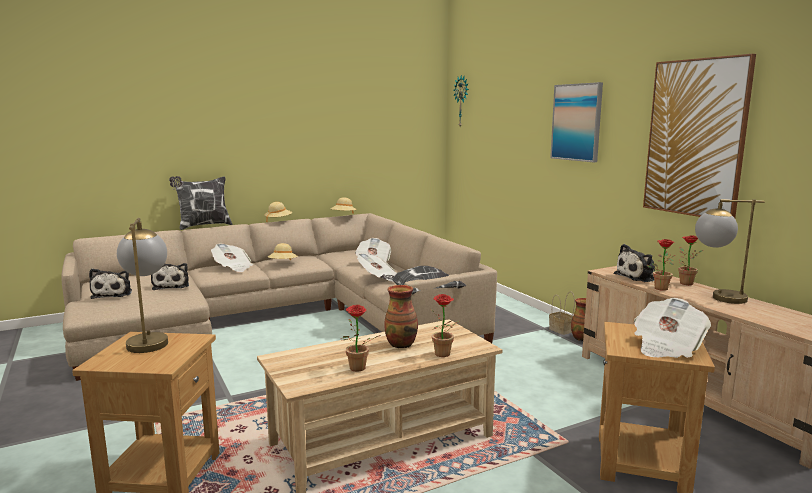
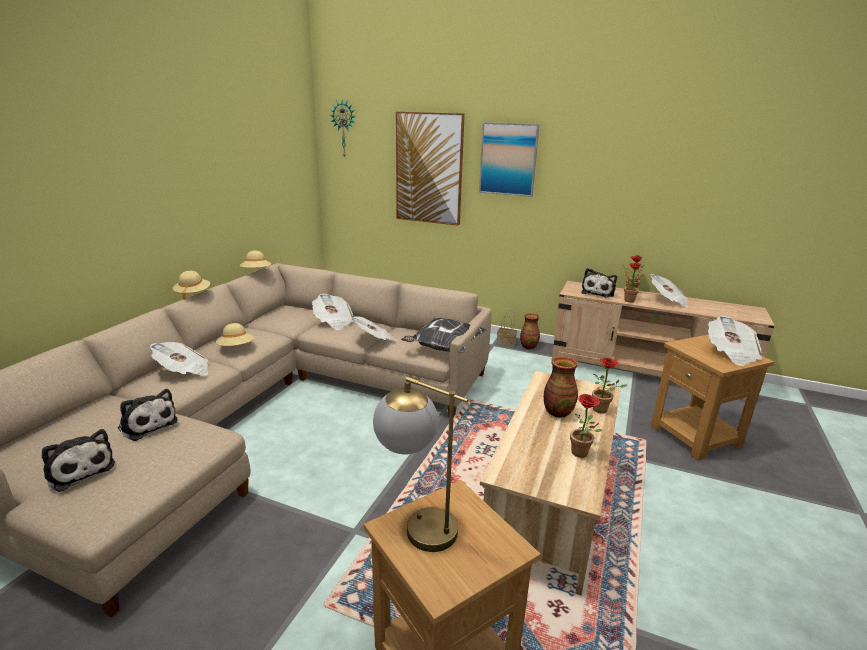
camera: 40 degrees left, 10 degrees up
(203, 226) = (104, 325): pillow -> none
(695, 138) = (635, 178): picture -> picture (429, 169)
(717, 298) = (668, 301): table lamp -> newspaper

